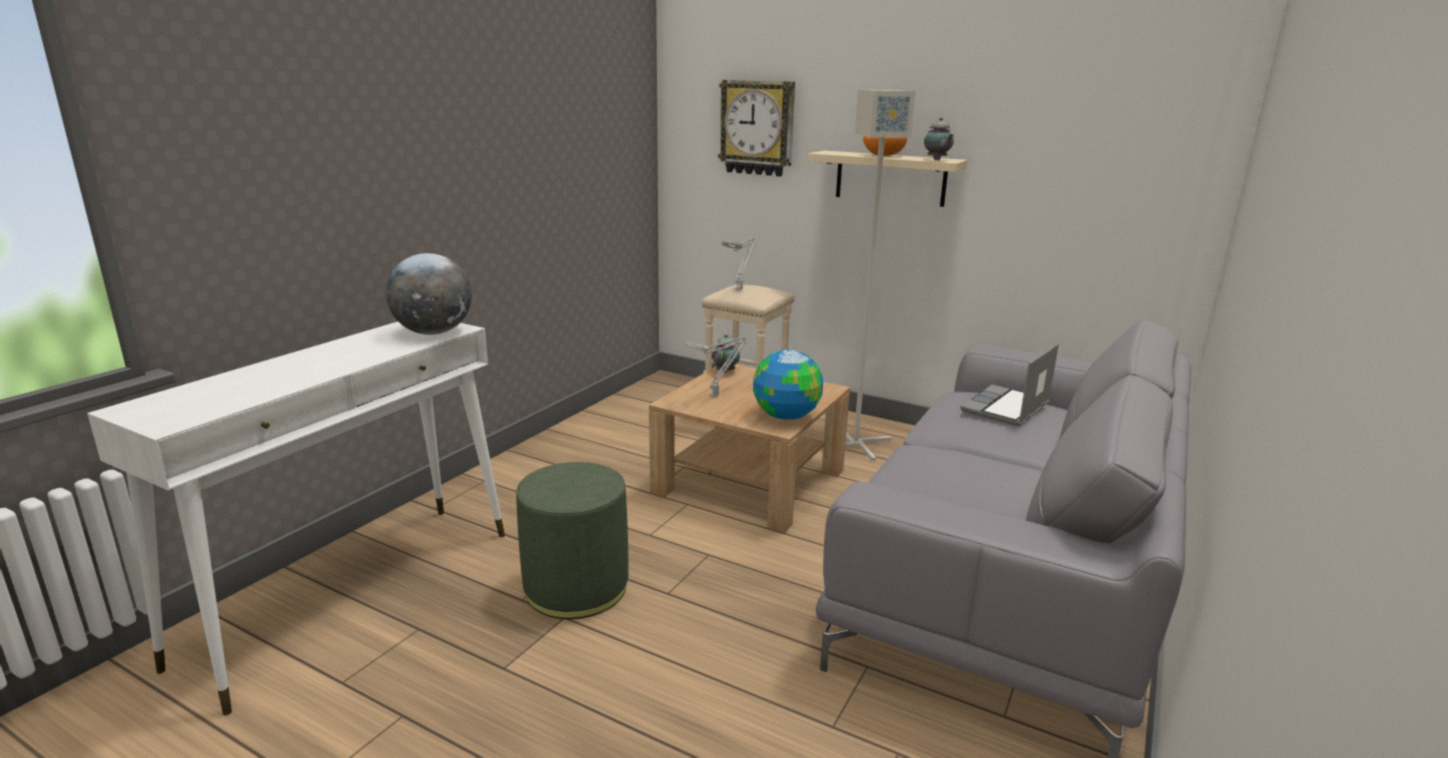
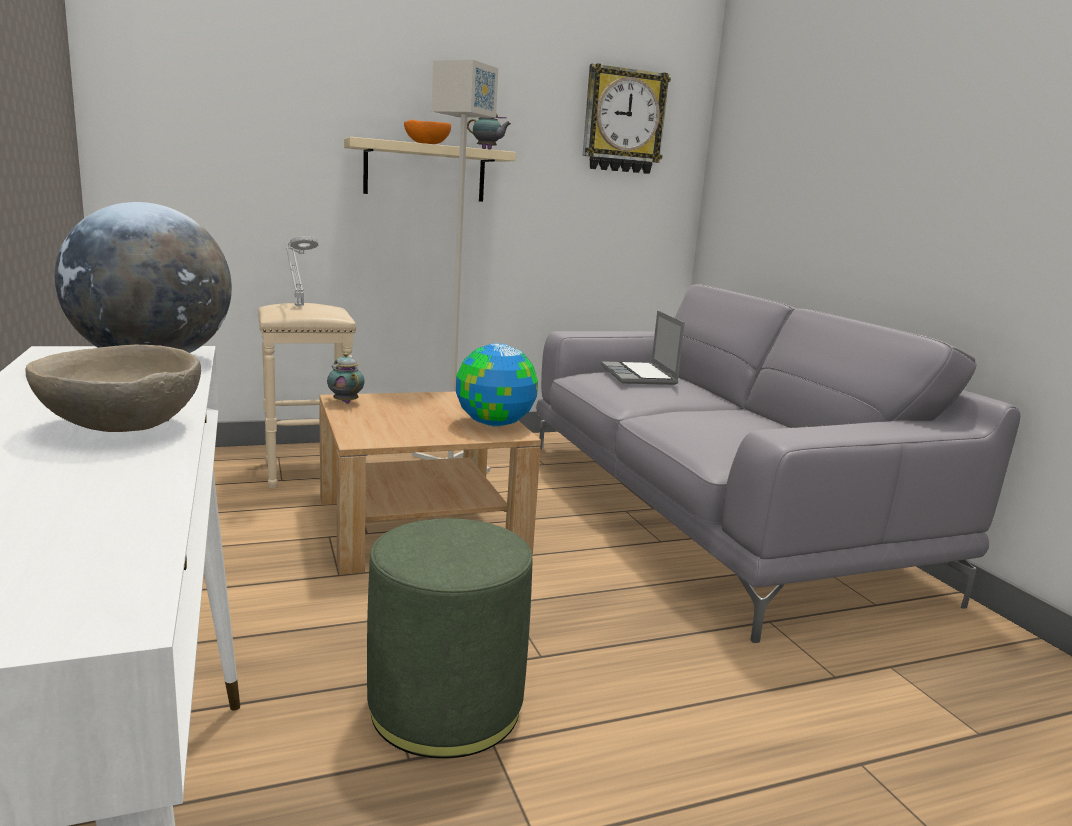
camera: 50 degrees left, 5 degrees down
(328, 366) = (120, 426): none -> beige bowl
(716, 395) = (389, 423): grey table lamp -> none
(757, 128) = (249, 107): wall clock -> wall clock (623, 121)

